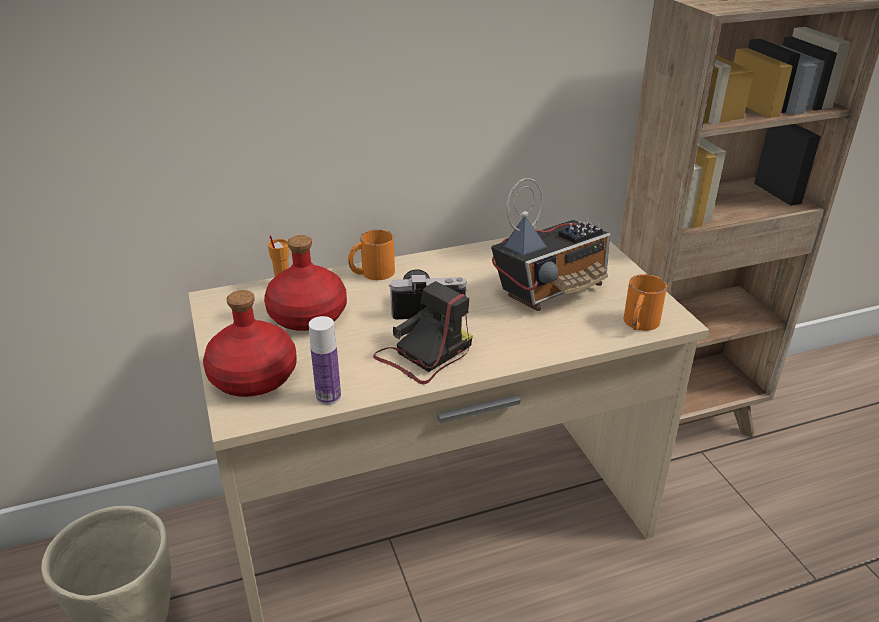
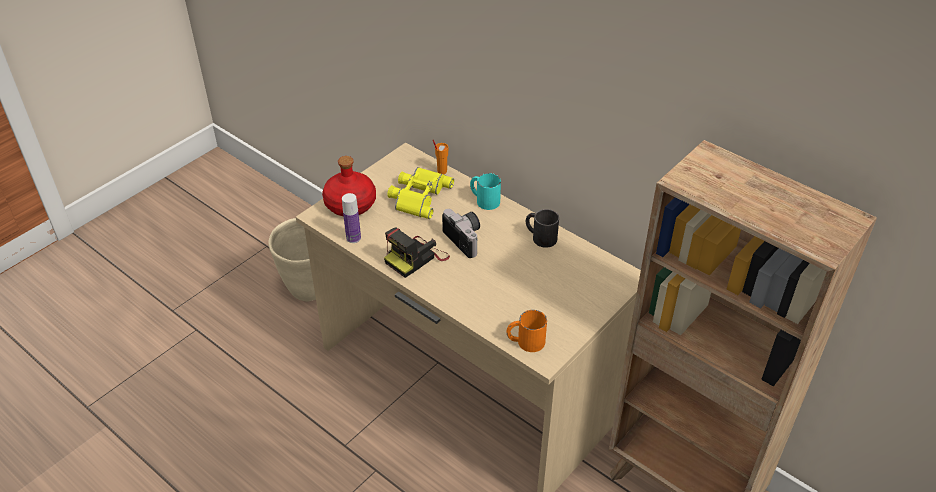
camera: 60 degrees right, 10 degrees up
(306, 315) = (418, 196): red bottle -> yellow binoculars
(371, 273) = (484, 200): orange mug -> turquoise mug
(424, 355) = (416, 258): camera -> camera turned 120 degrees clockwise
(473, 260) = (540, 237): none -> black mug
(551, 290) = (533, 287): radio -> none

